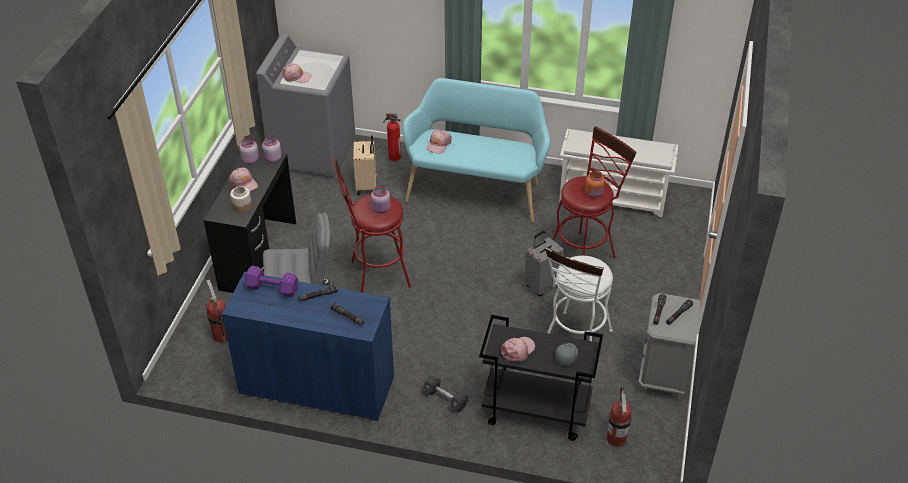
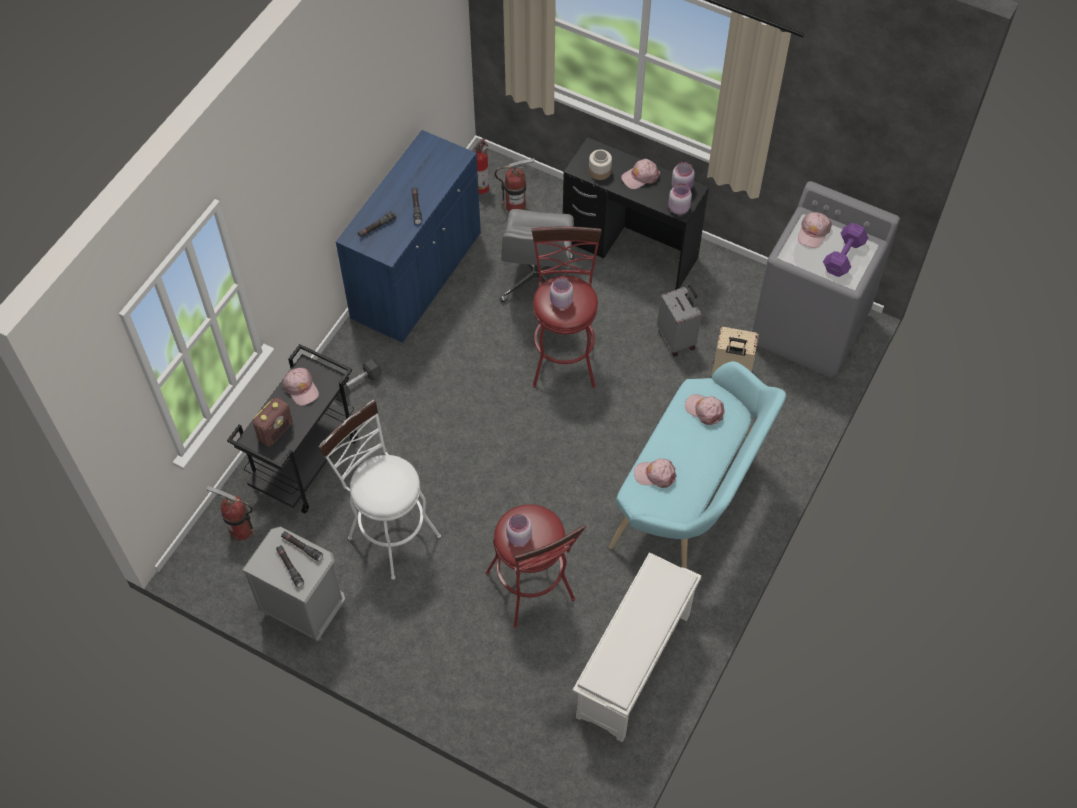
camera: 105 degrees right, 15 degrees up
(273, 289) = (441, 173): purple dumbbell -> purple dumbbell (842, 257)
(393, 157) = (784, 416): fire extinguisher -> fire extinguisher (481, 187)
(500, 159) = (655, 474): none -> pink cap
(542, 285) = (492, 525): grey suitcase -> grey suitcase (677, 339)
(566, 355) = (275, 431): grey cap -> radio
(594, 194) = (518, 537): orange jar -> pink jar

